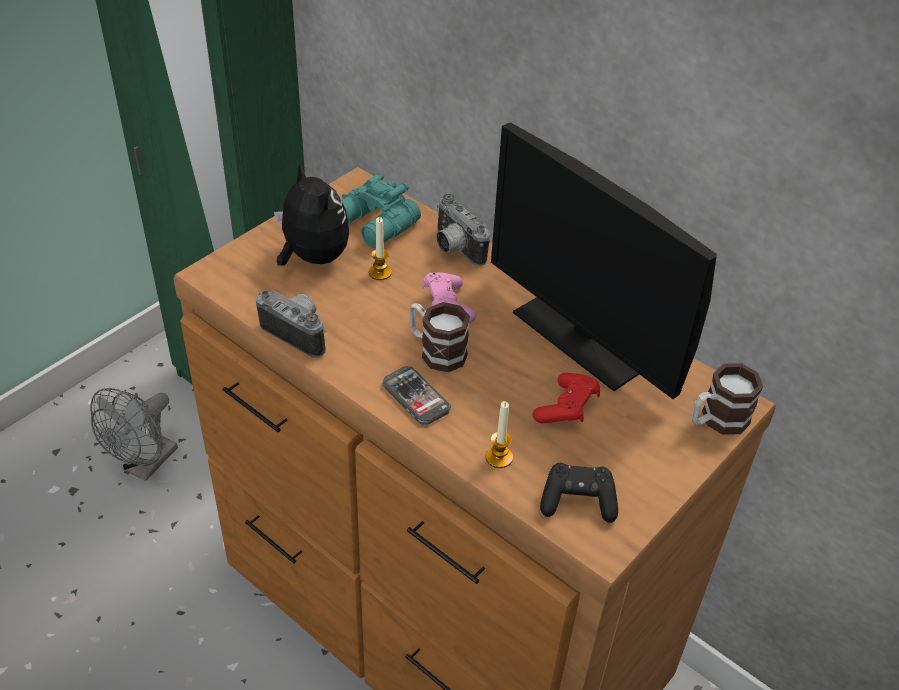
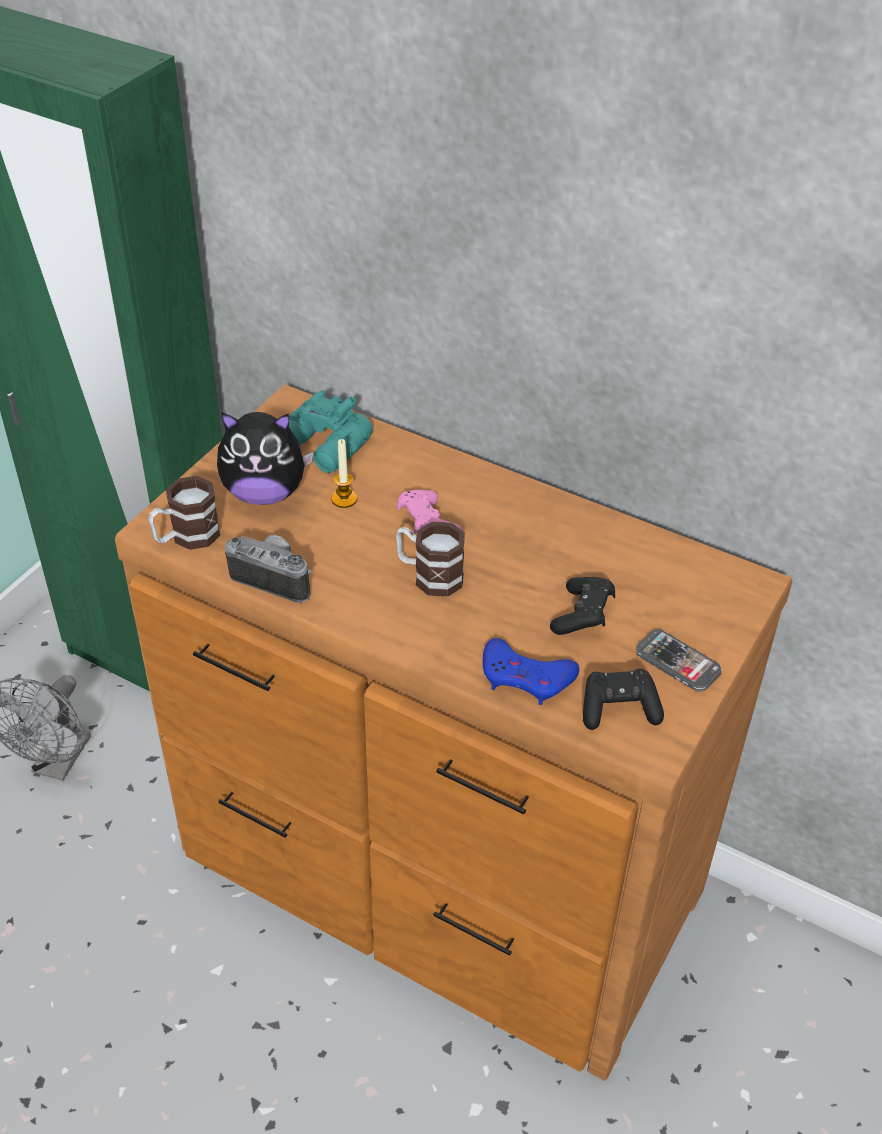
camera: 10 degrees left, 0 degrees up
(312, 257) = (264, 493): plush toy -> plush toy turned 135 degrees clockwise
(416, 397) = (421, 628): phone -> phone (677, 662)
(454, 249) = (417, 461): camera -> none
(499, 457) = (526, 677): candle -> blue game controller
(567, 409) = (583, 616): red game controller -> black game controller
(584, 336) = (580, 536): monitor -> none
(717, 420) = (738, 603): mug -> mug (186, 537)

